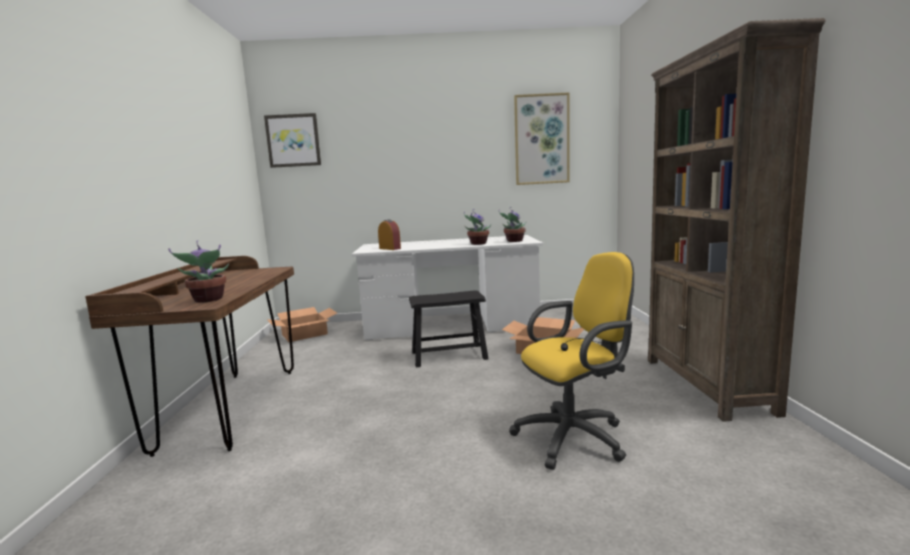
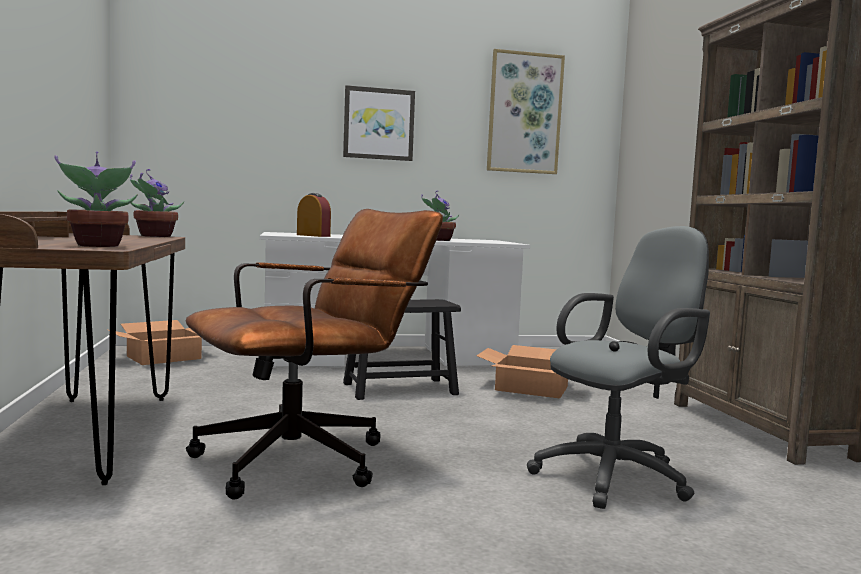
camera: 10 degrees left, 5 degrees down
(293, 140) = (174, 69): picture -> picture (378, 124)
(364, 424) = (309, 458): none -> brown office chair
(513, 241) = (487, 241): potted plant -> potted plant (153, 236)
(576, 437) = (617, 476): yellow office chair -> grey office chair

